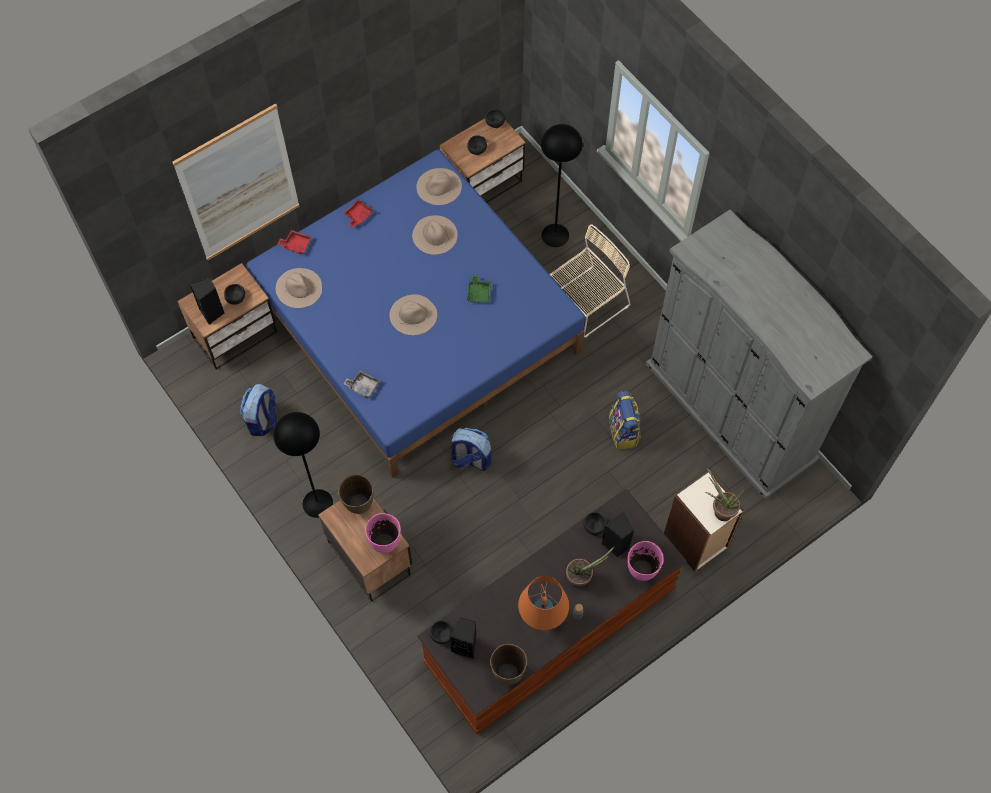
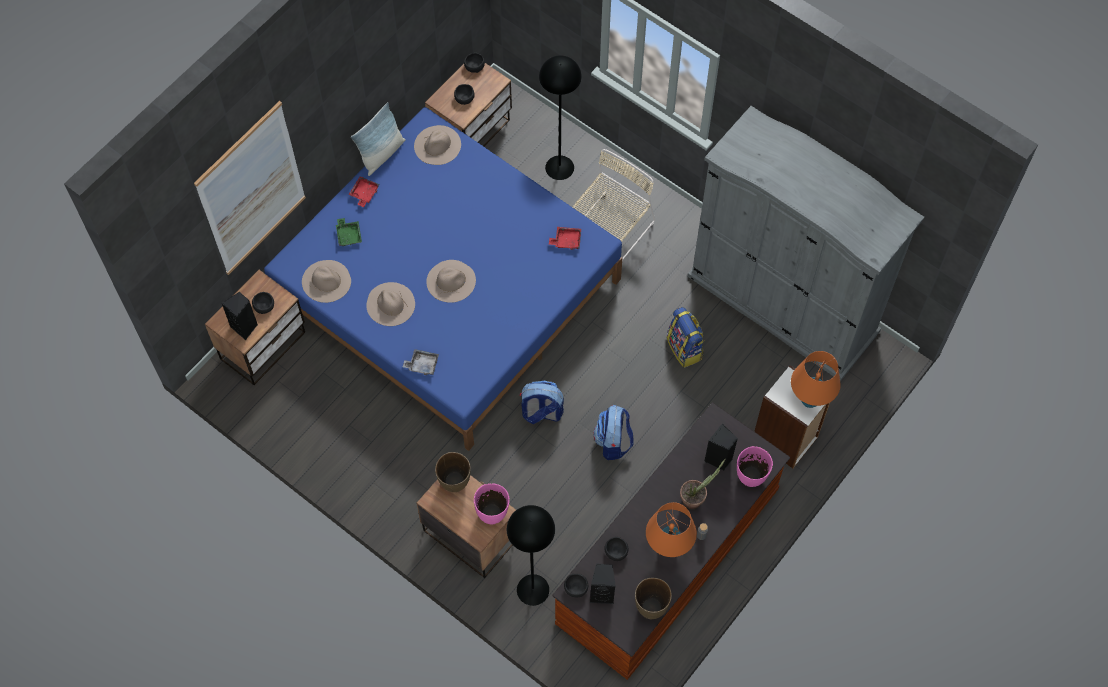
camera: 15 degrees left, 0 degrees up
(263, 420) = (319, 425): backpack -> backpack (613, 442)
(296, 245) = (310, 238): red tray -> red tray (566, 240)
(317, 503) = (400, 494): black floor lamp -> black floor lamp (532, 590)
(385, 183) = (382, 154): none -> pillow
(434, 235) = (448, 195): beige hat -> beige hat (390, 304)
(479, 293) = (510, 243): green tray -> green tray (349, 235)
(594, 527) = (692, 446): black bowl -> black bowl (616, 552)
(719, 510) = (809, 400): potted plant -> orange table lamp

